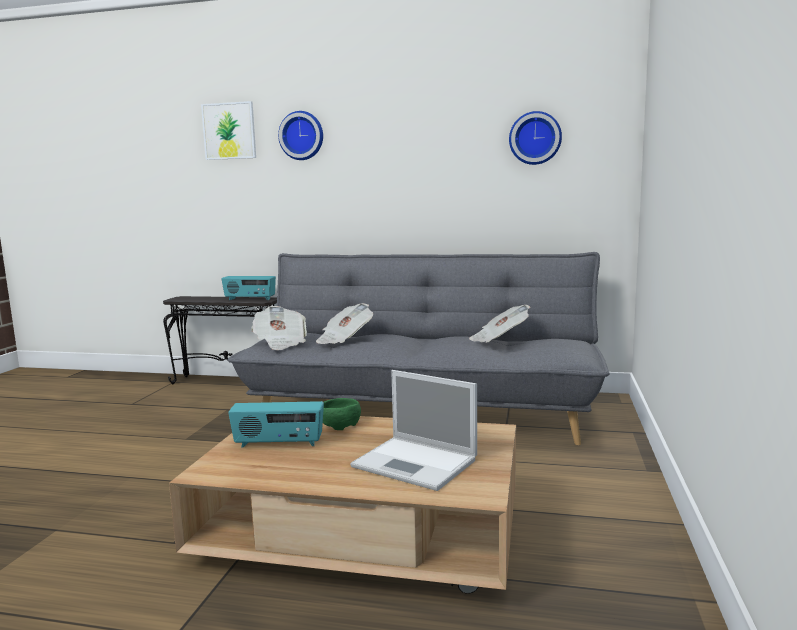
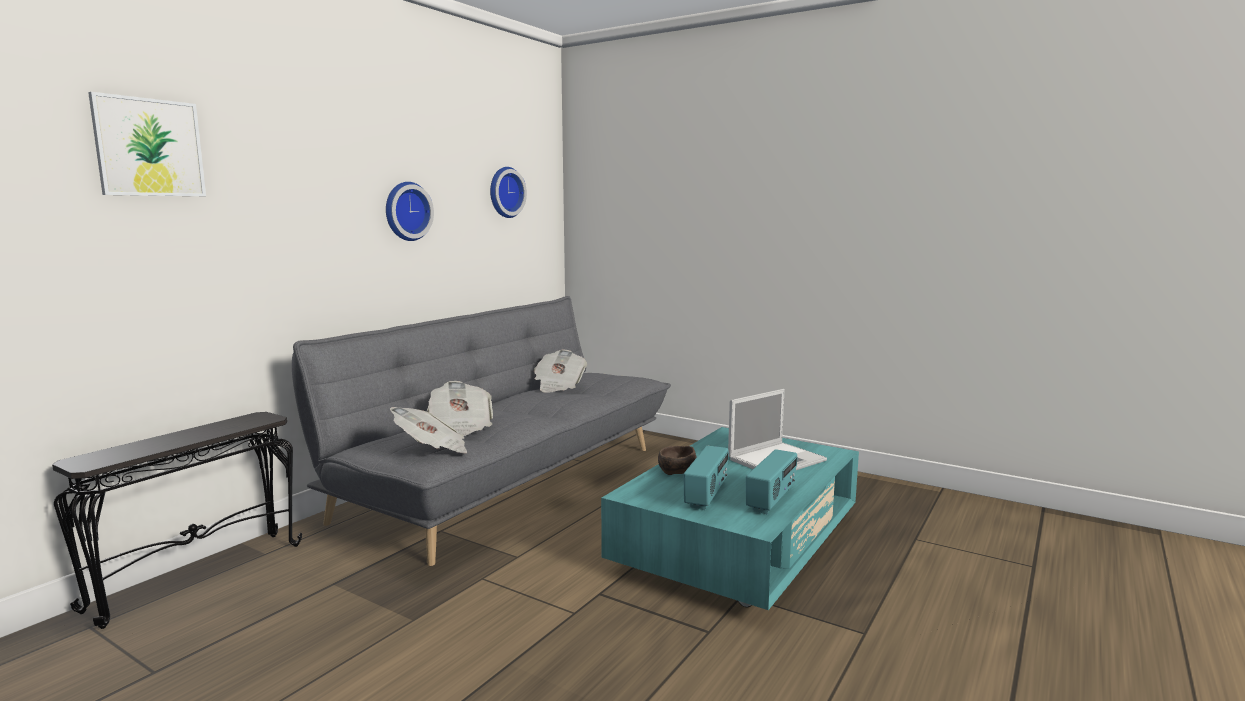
camera: 70 degrees left, 0 degrees up
(249, 299) = (234, 424): radio -> radio (772, 500)
(302, 136) = (277, 168): wall clock -> wall clock (406, 211)
(339, 424) = (676, 471): green bowl -> brown bowl
(362, 533) = (738, 543): brown coffee table -> turquoise coffee table

